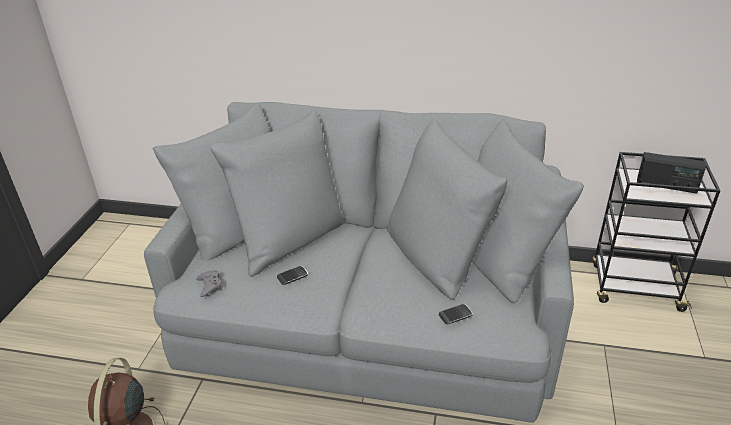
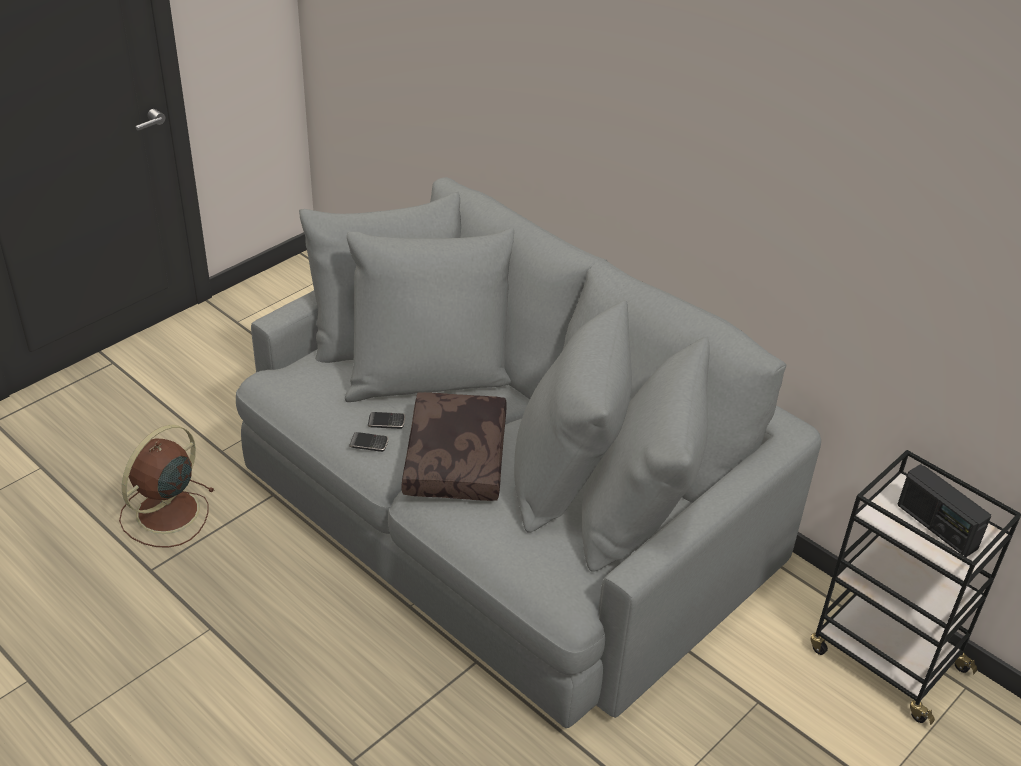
camera: 30 degrees right, 5 degrees up
(210, 285) = (298, 391): grey game controller -> none
(363, 277) = (458, 459): none -> brown pillow
(455, 315) = (513, 551): phone -> phone (369, 444)

